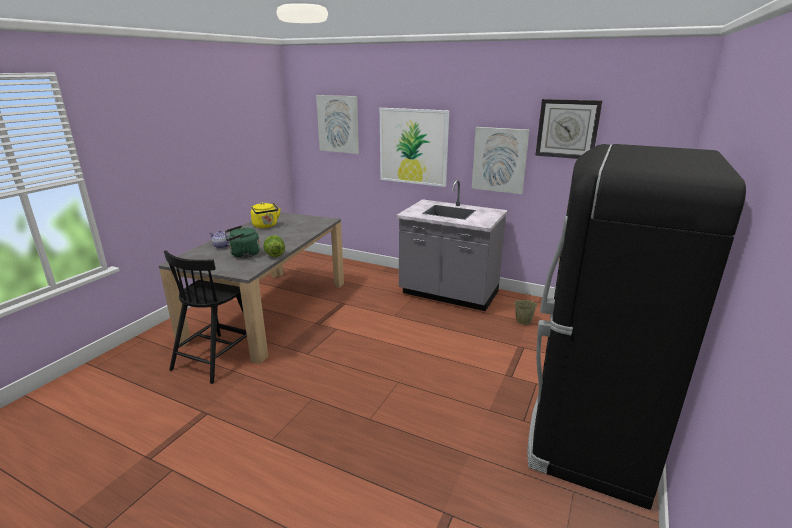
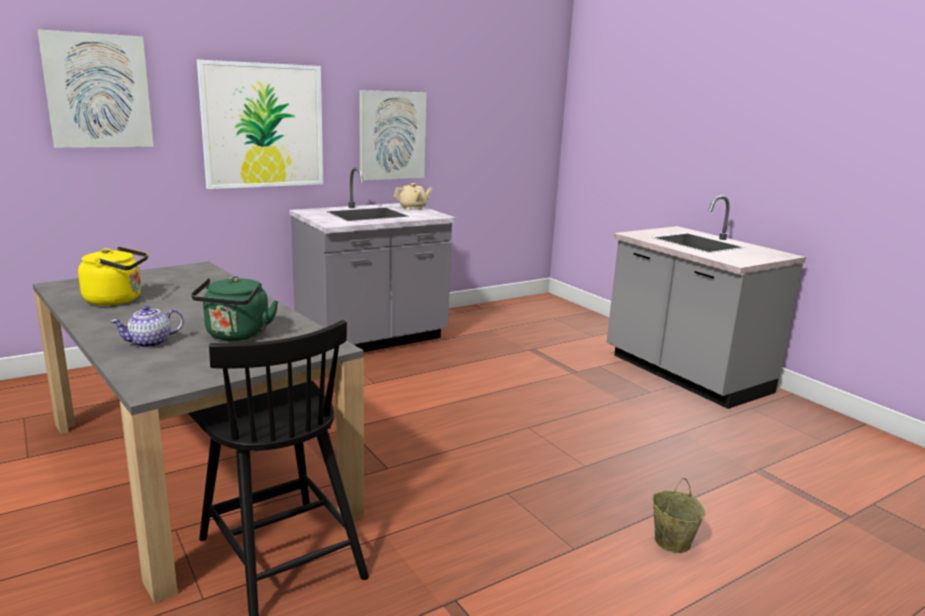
camera: 60 degrees left, 5 degrees down
(274, 255) = (285, 318): lettuce -> none
(490, 214) = (413, 208): none -> beige teapot
(523, 320) = (485, 330): beige bucket -> beige bucket (671, 541)
(567, 129) = (463, 90): wall clock -> none
(590, 432) = (684, 374): black fridge -> grey counter

